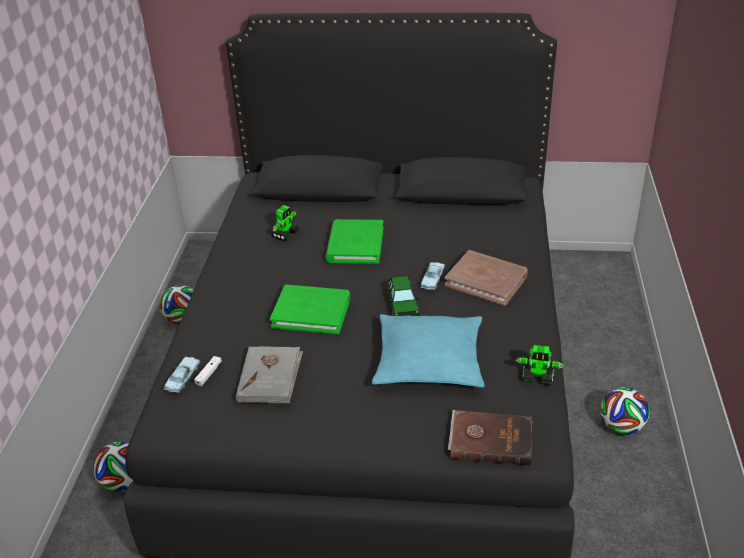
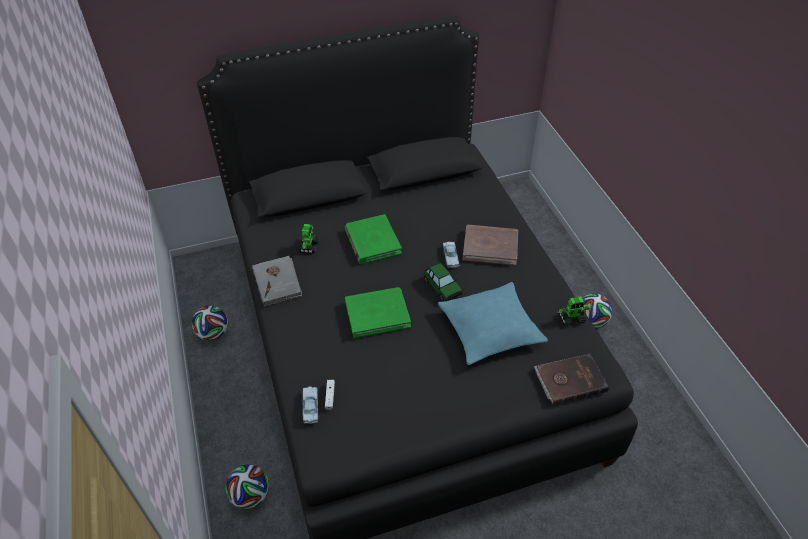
camera: 25 degrees left, 10 degrees up
(270, 377) = (382, 382): grey book -> grey book (278, 282)

